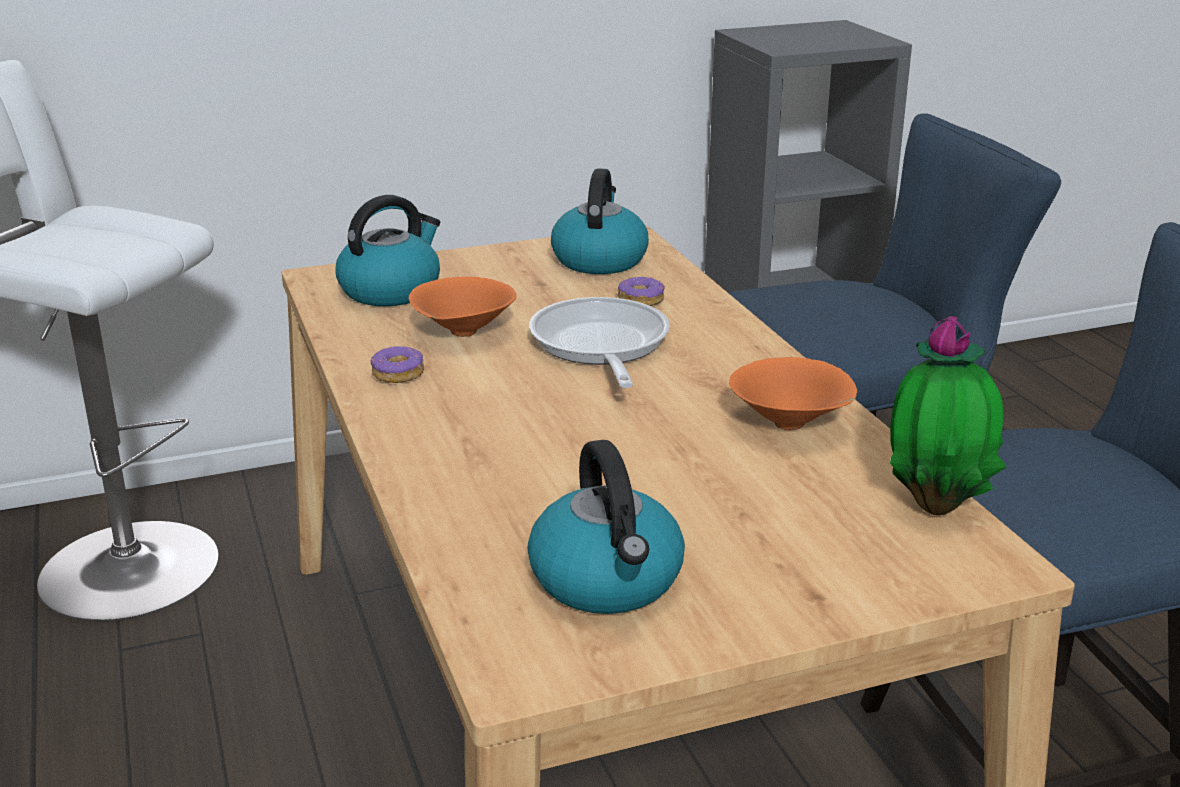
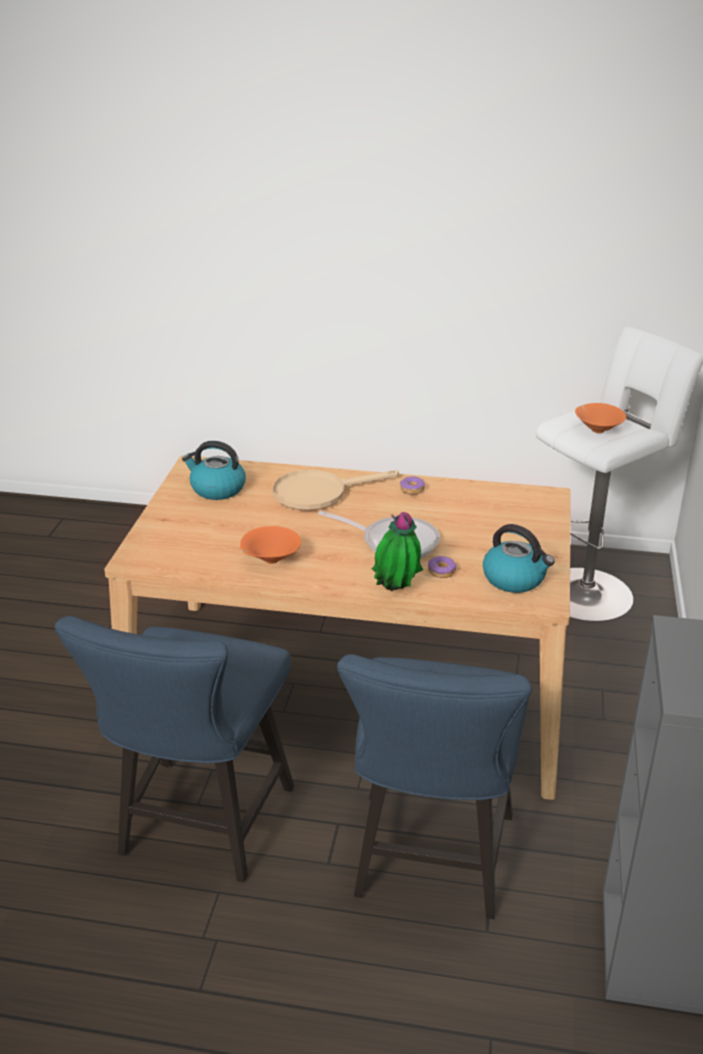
camera: 120 degrees right, 5 degrees up
(391, 290) = (515, 508): kettle -> none
(462, 333) = (443, 513): orange bowl -> orange bowl (597, 430)
(498, 454) = (319, 493): none -> beige frying pan
(936, 505) = (177, 565): potted plant -> potted plant (396, 591)

